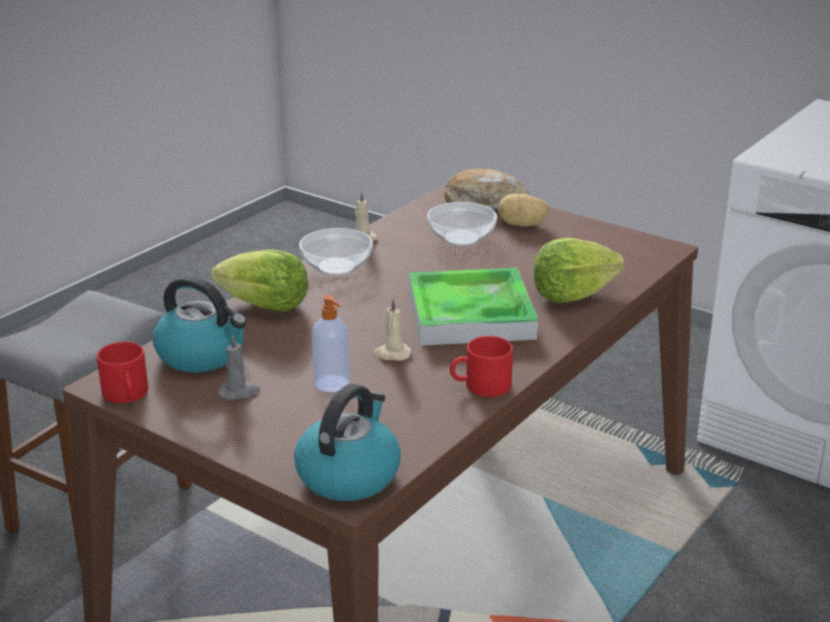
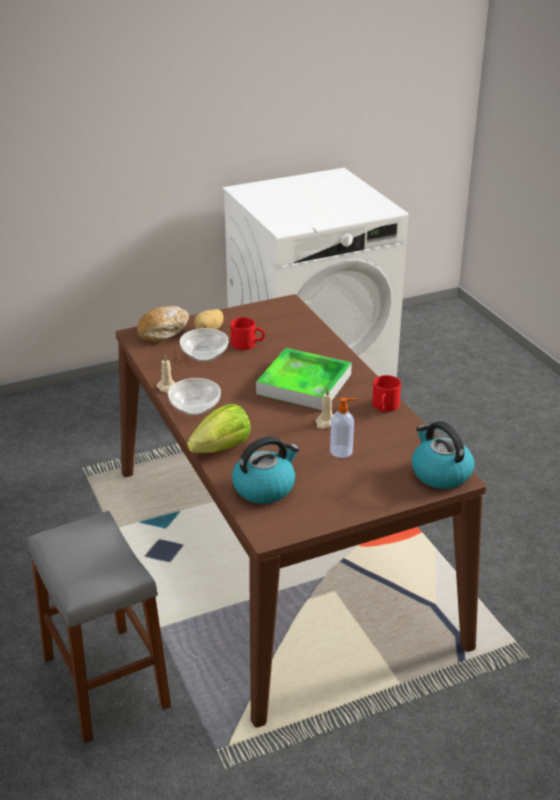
camera: 60 degrees left, 5 degrees up
(127, 395) = (290, 528): red mug -> red mug (247, 344)
(239, 392) = (323, 485): grey candle -> none
(572, 295) = (312, 347): lettuce -> none

